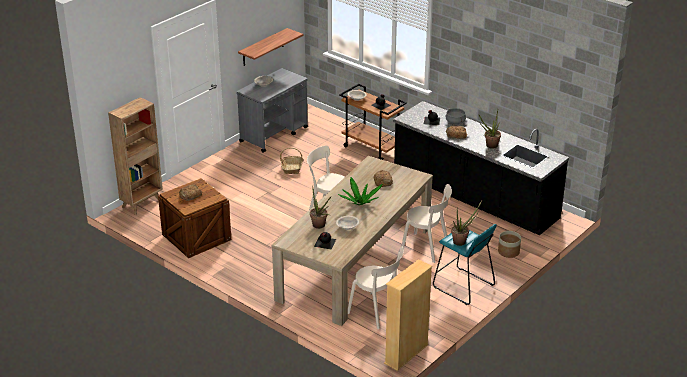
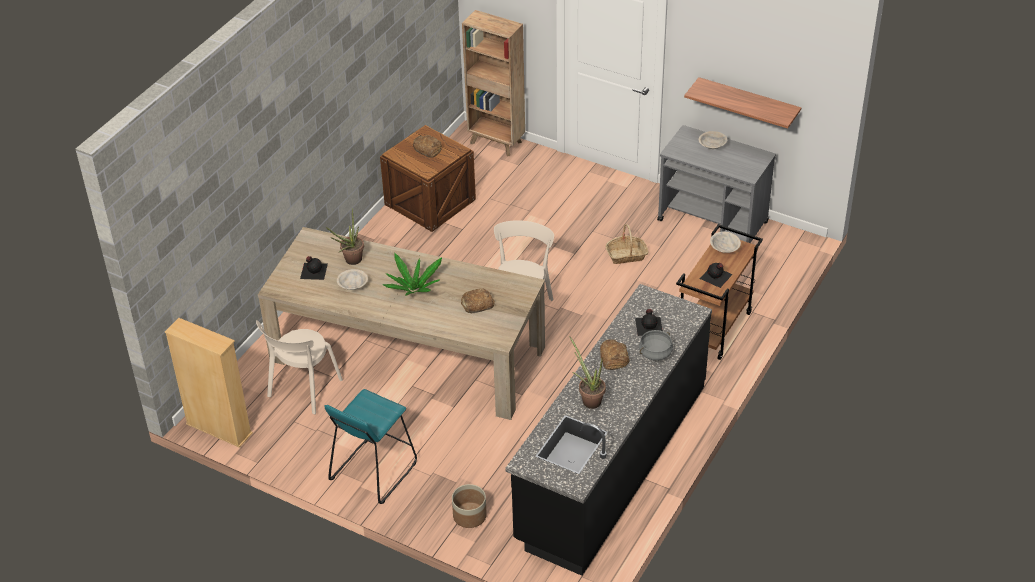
camera: 80 degrees right, 10 degrees up
(426, 248) = (458, 422): beige chair -> none
(462, 241) = (362, 410): potted plant -> none

